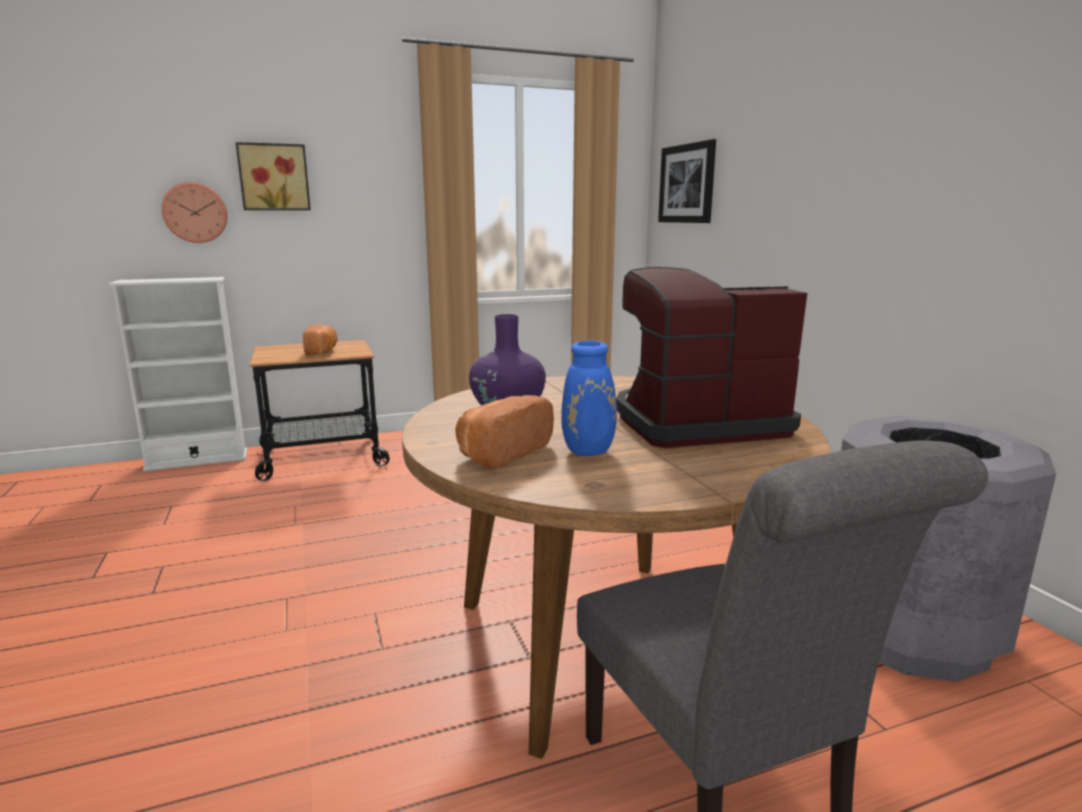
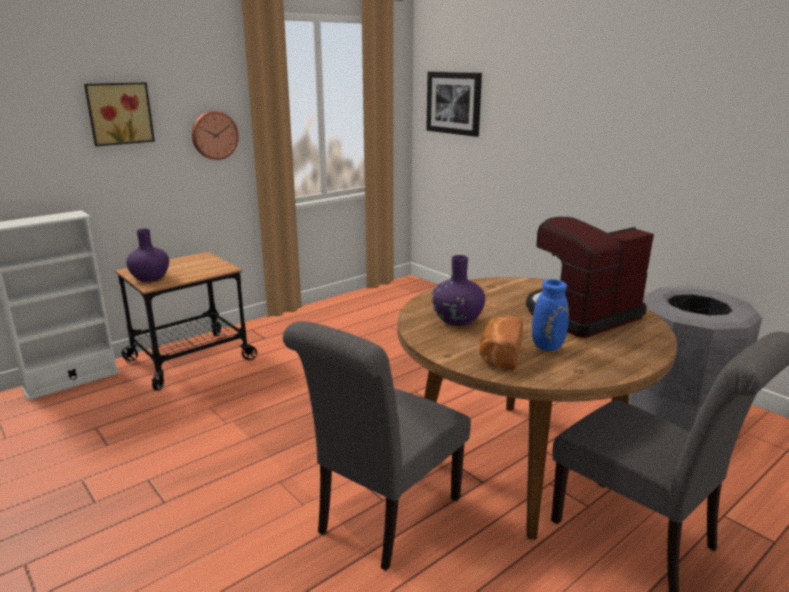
camera: 20 degrees left, 5 degrees up
(195, 212) = (49, 152): wall clock -> wall clock (214, 135)
(274, 354) = (150, 278): none -> purple vase
(322, 351) = (190, 269): bread -> none
(360, 672) = (383, 519): none -> grey chair

